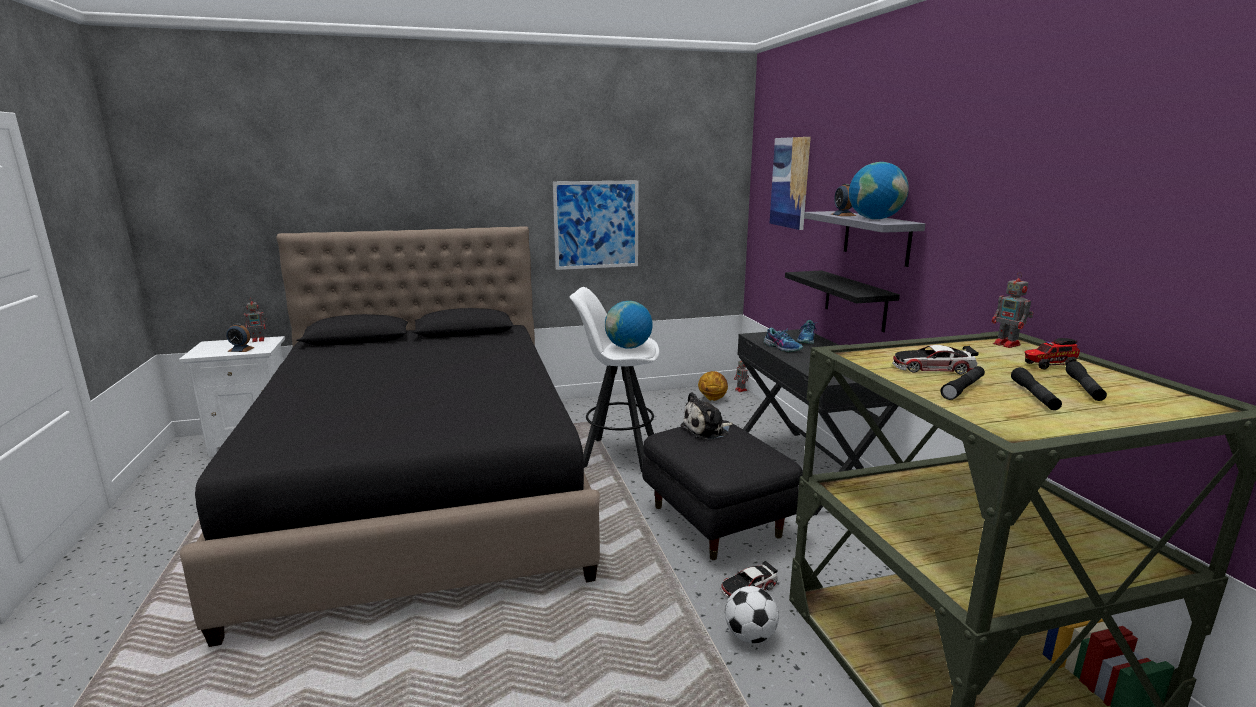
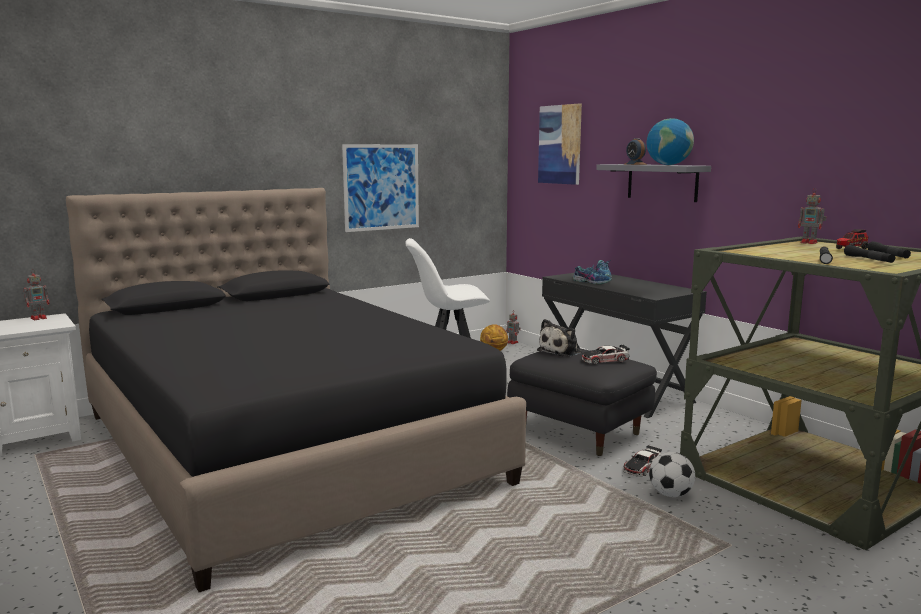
camera: 20 degrees left, 5 degrees down
(241, 349) = (33, 326): alarm clock -> none
(628, 347) = (460, 292): globe -> none
(855, 300) = (643, 237): black shelf -> none
(932, 368) = (788, 253): toy car -> toy car (604, 360)

